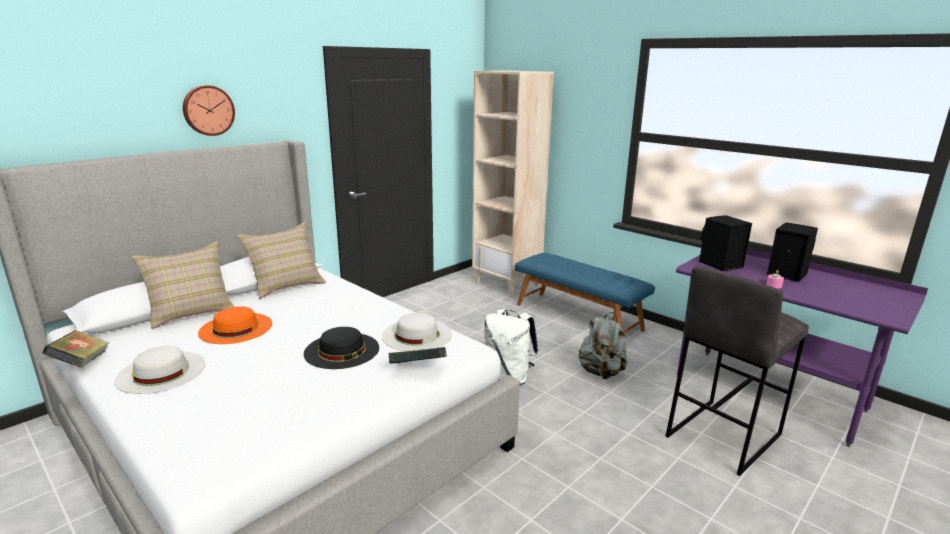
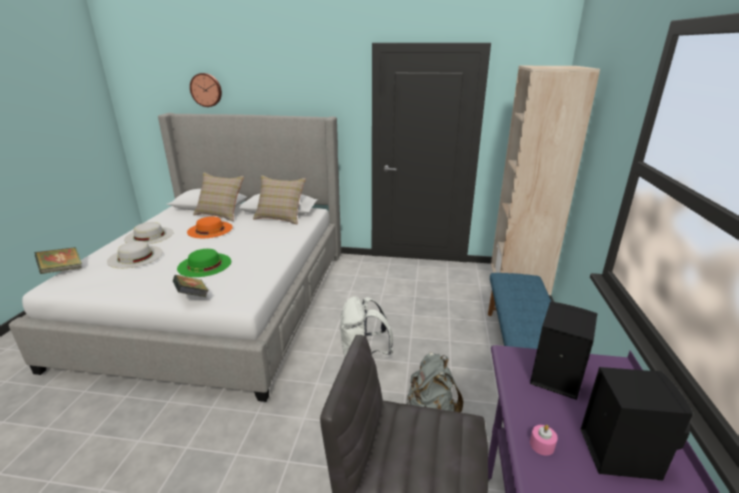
camera: 55 degrees right, 5 degrees up
(81, 363) = (150, 219): book -> book (62, 270)
(208, 110) = (280, 90): wall clock -> wall clock (206, 90)
(342, 350) = (204, 265): black hat -> green hat
(417, 335) = (246, 278): white hat -> white hat (135, 256)

